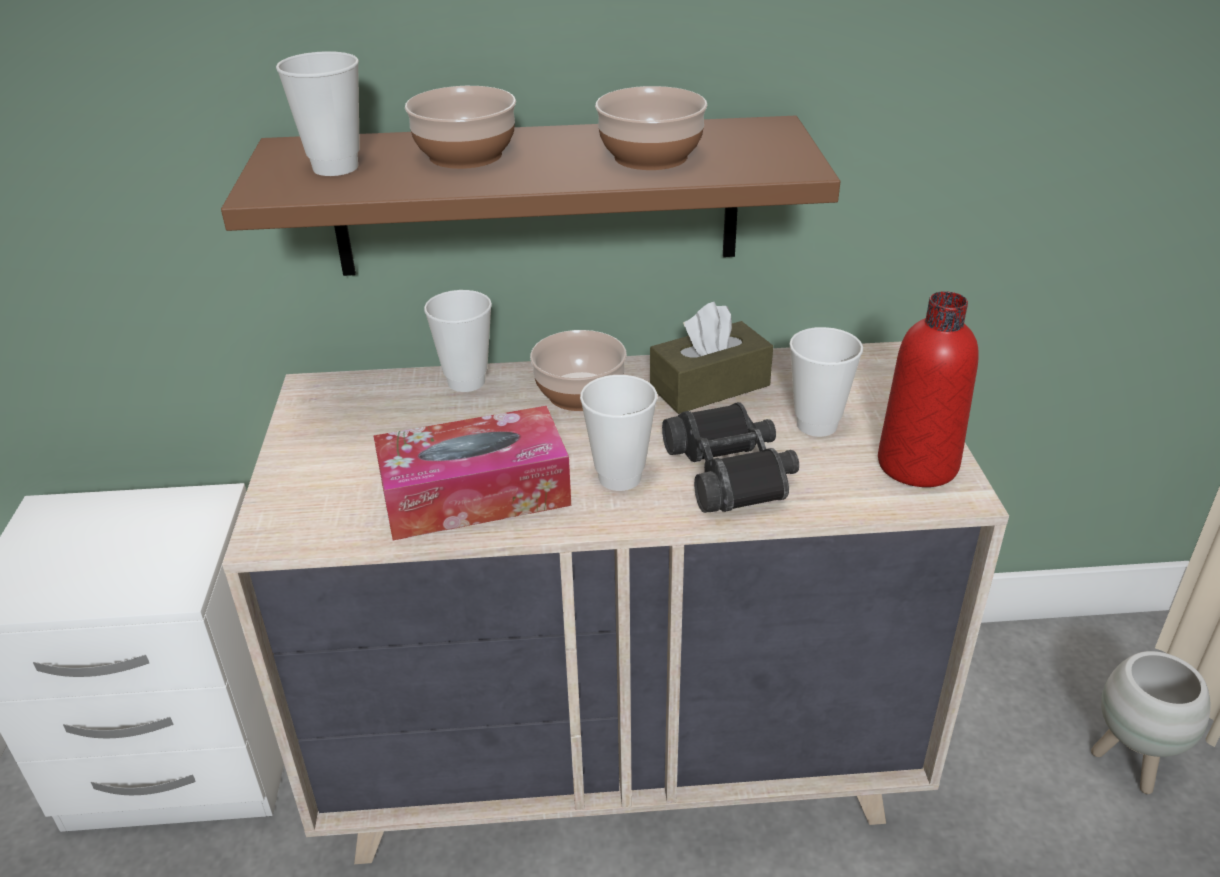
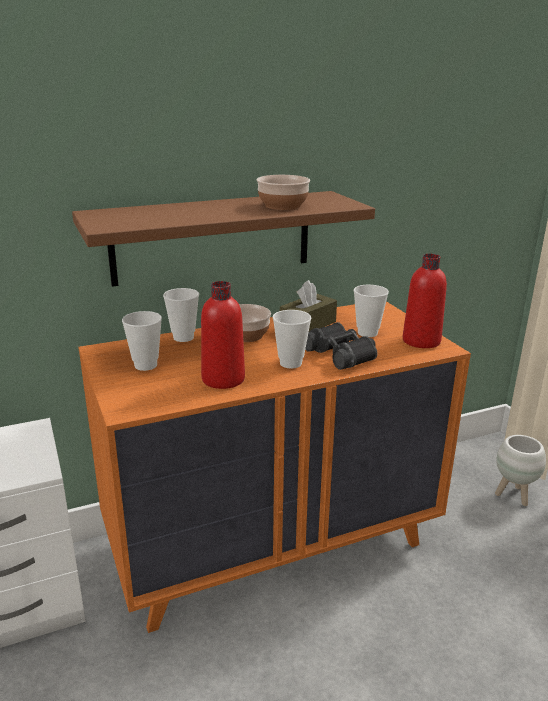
camera: 20 degrees left, 10 degrees down
(335, 167) = (130, 217): cup -> cup (145, 365)
(466, 154) = (192, 210): bowl -> none
(475, 494) = (223, 379): tissue box -> red bottle
(619, 751) = (273, 544): beige dresser -> orange dresser

